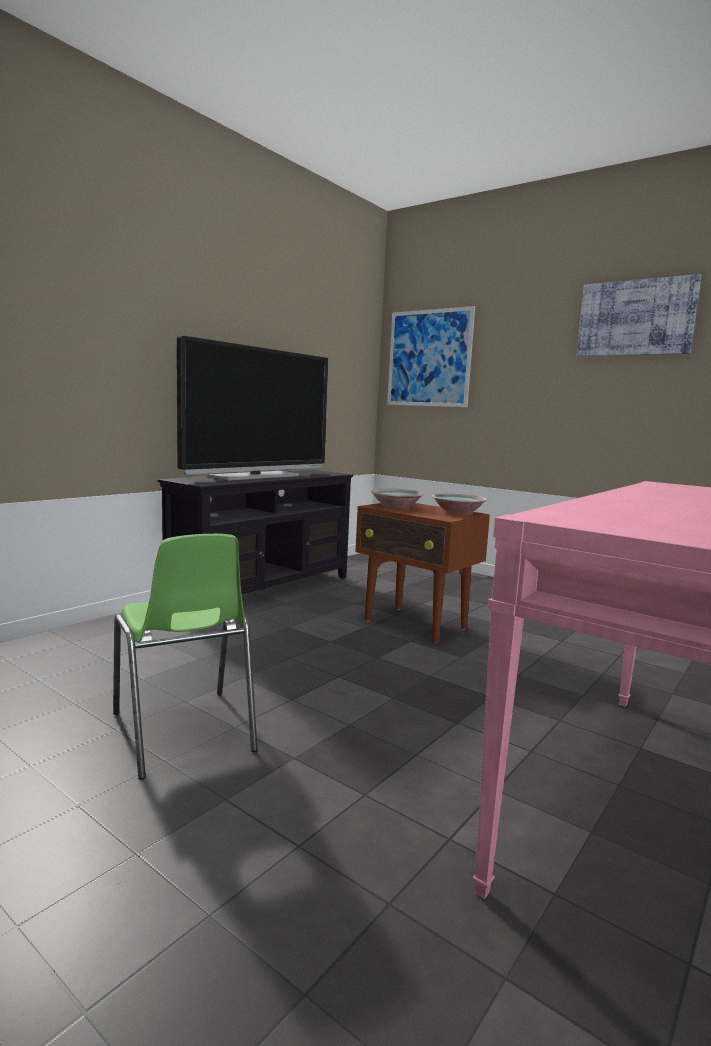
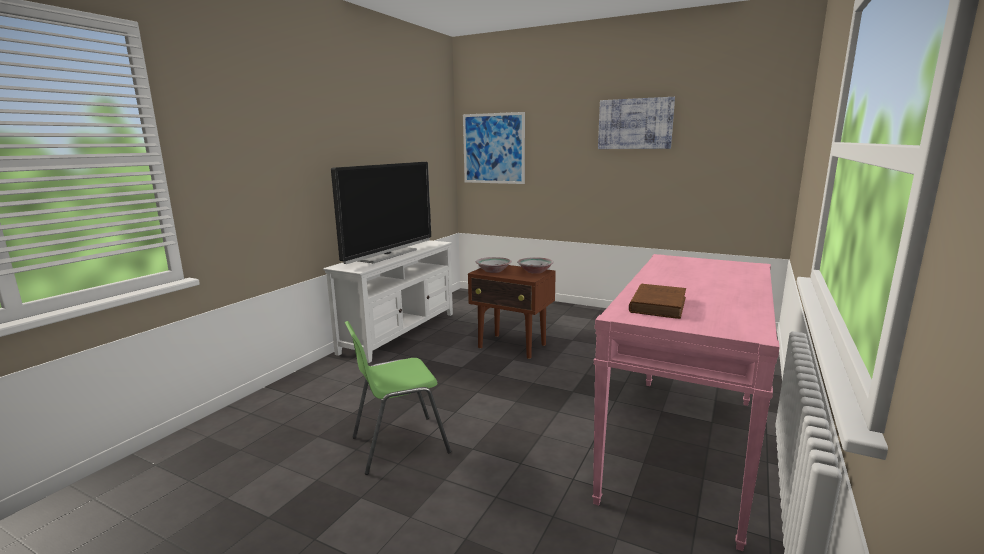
camera: 10 degrees left, 5 degrees up
(183, 733) = (398, 444): green chair -> green chair turned 105 degrees clockwise
(263, 590) = (399, 333): black tv stand -> white tv stand
(632, 515) = (658, 304): none -> brown book

